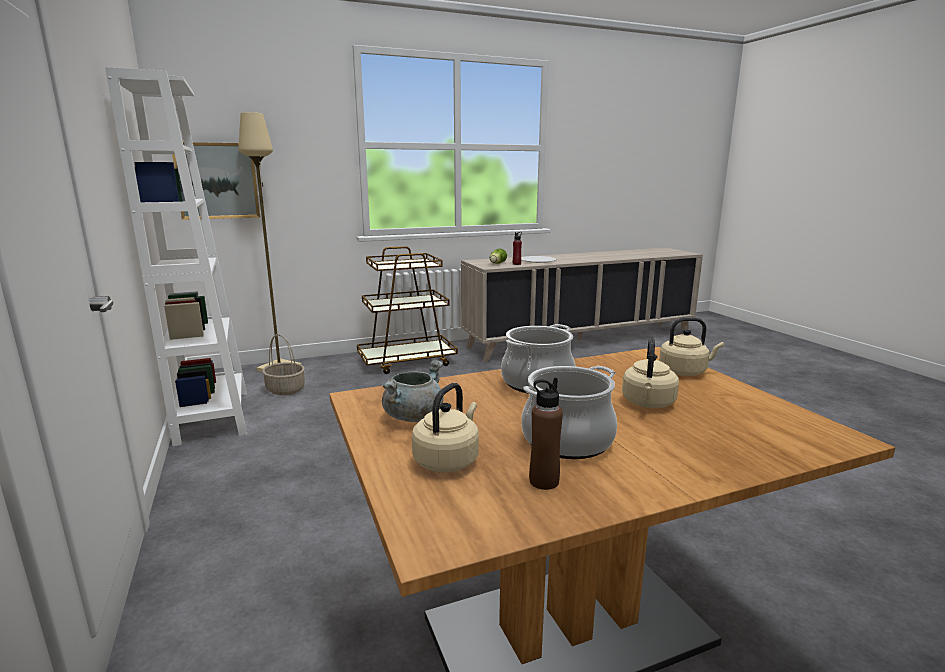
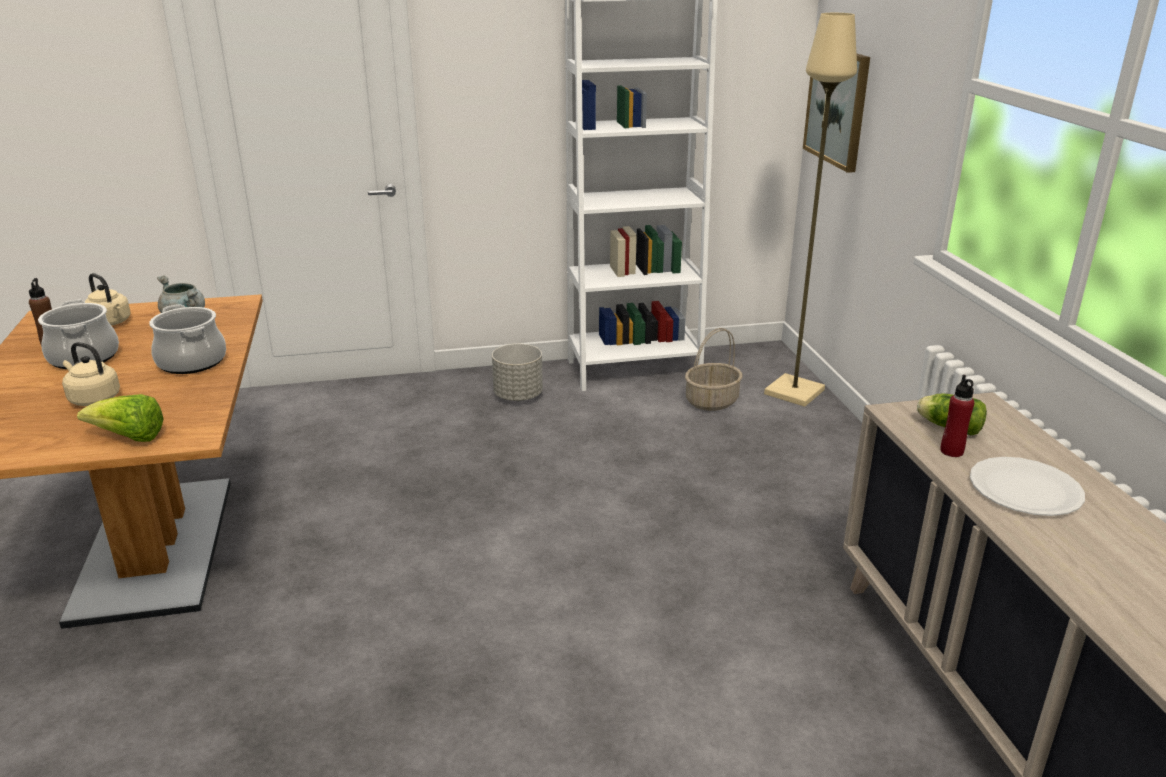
camera: 100 degrees right, 10 degrees up
(245, 462) = (517, 396): none -> grey planter
(407, 362) = (838, 497): brown cart -> none
(685, 371) = (130, 438): beige kettle -> lettuce

